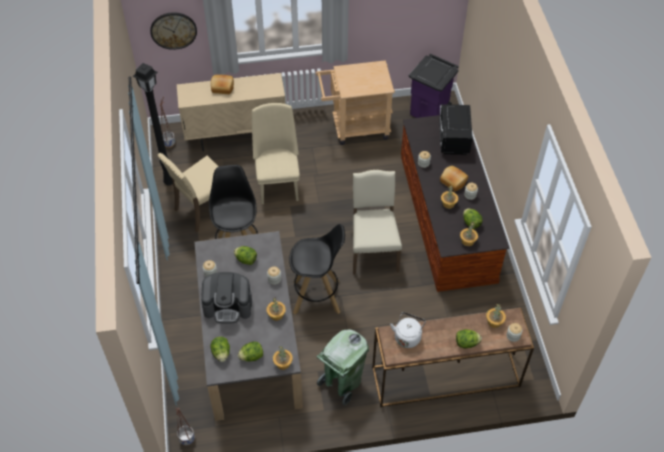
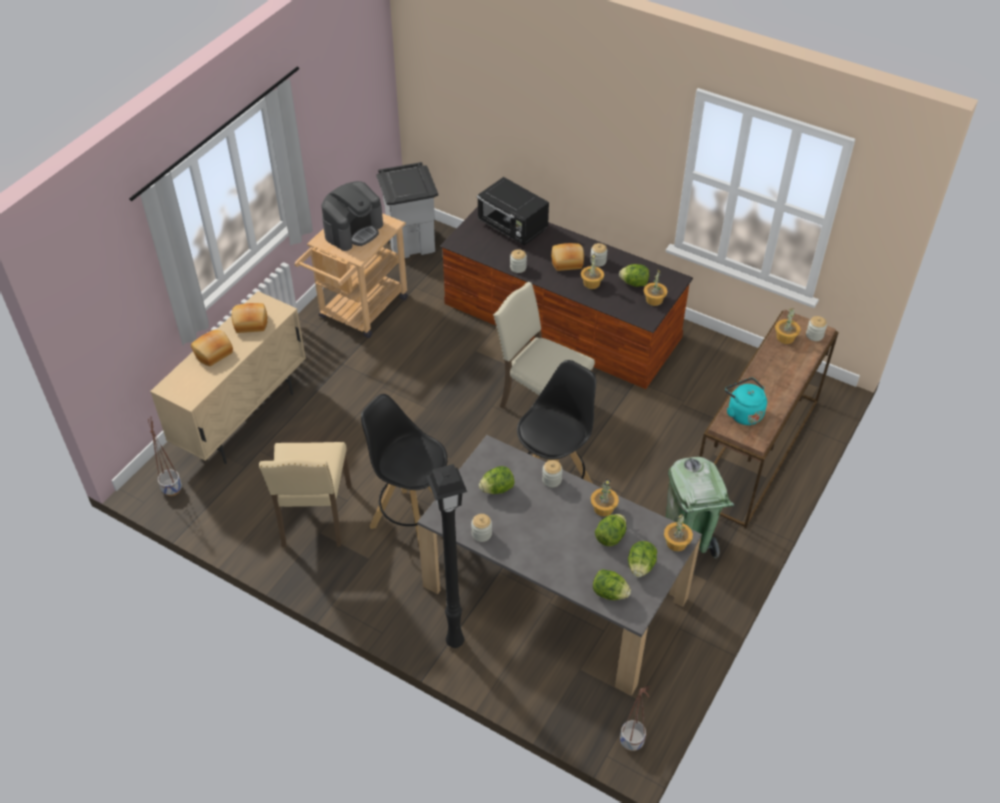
camera: 50 degrees left, 5 degrees down
(168, 182) = (231, 527): black floor lamp -> black floor lamp (454, 643)
(173, 30) = (116, 310): wall clock -> none
(228, 305) = (547, 545): coffee machine -> coffee machine (353, 230)
(255, 86) = (250, 323): none -> bread
(278, 185) = (360, 427): beige chair -> none
(407, 336) = (743, 413): white kettle -> turquoise kettle
(430, 112) = (411, 243): purple trash can -> grey trash can
(466, 343) = (792, 374): lettuce -> lettuce (610, 537)

